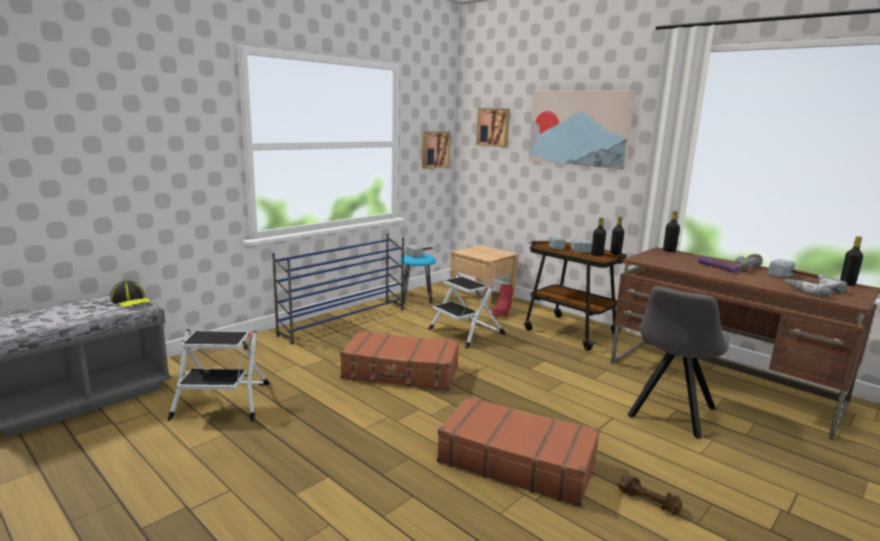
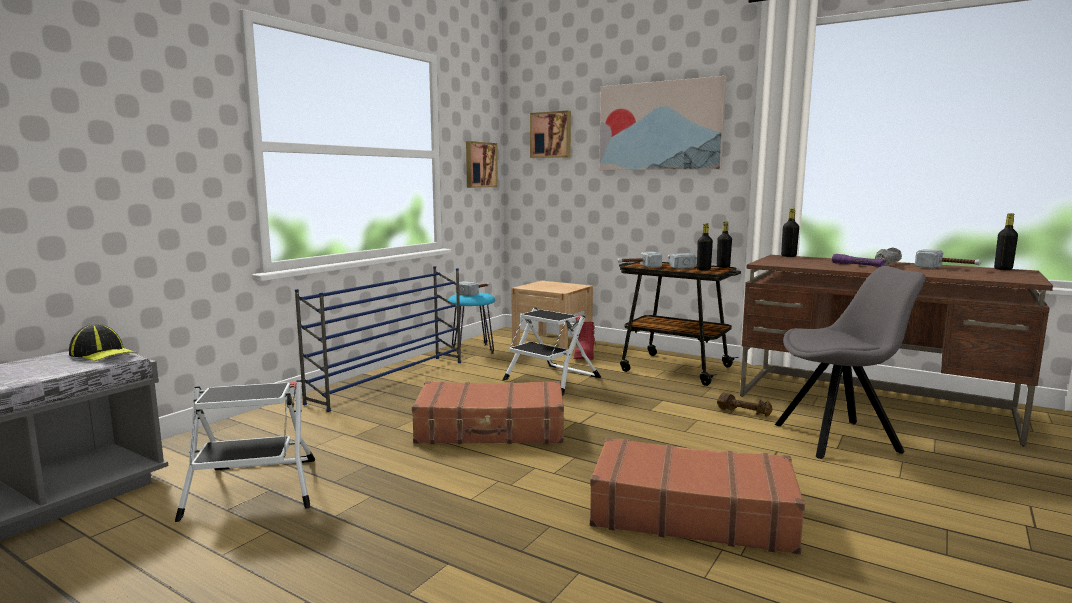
camera: 10 degrees left, 5 degrees down
(648, 502) = (875, 537): brown dumbbell -> brown dumbbell (744, 412)
(670, 412) = (838, 438): grey chair -> grey chair turned 120 degrees counterclockwise
(814, 290) = (978, 275): power drill -> none

